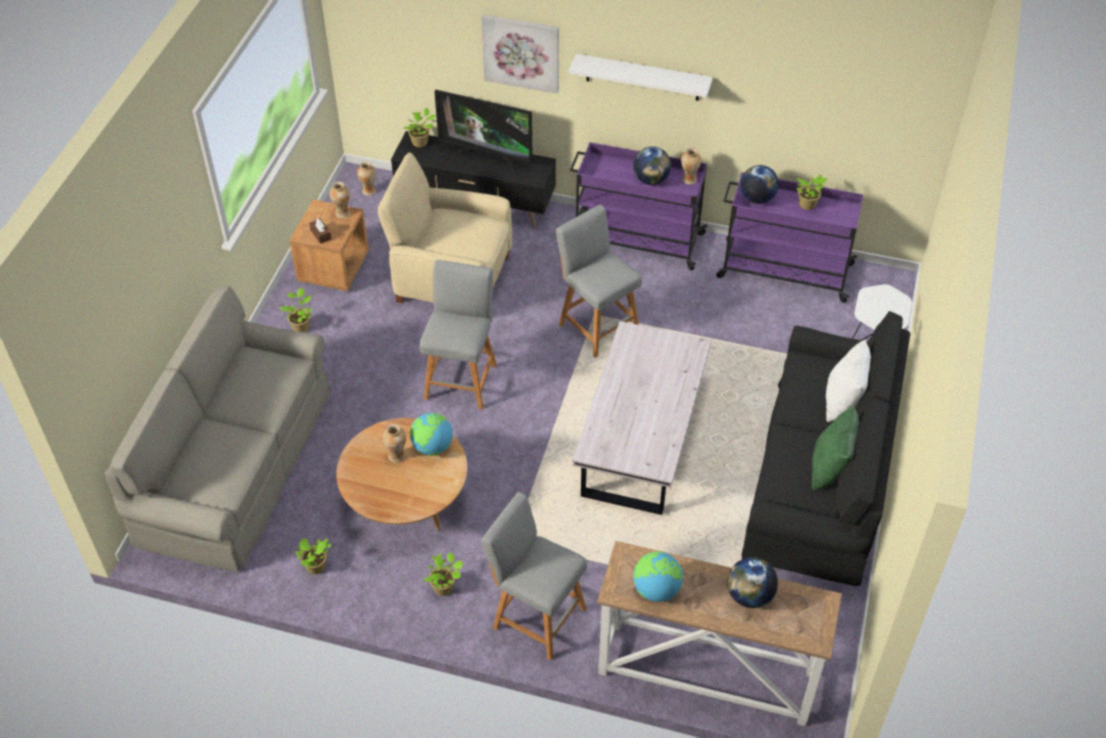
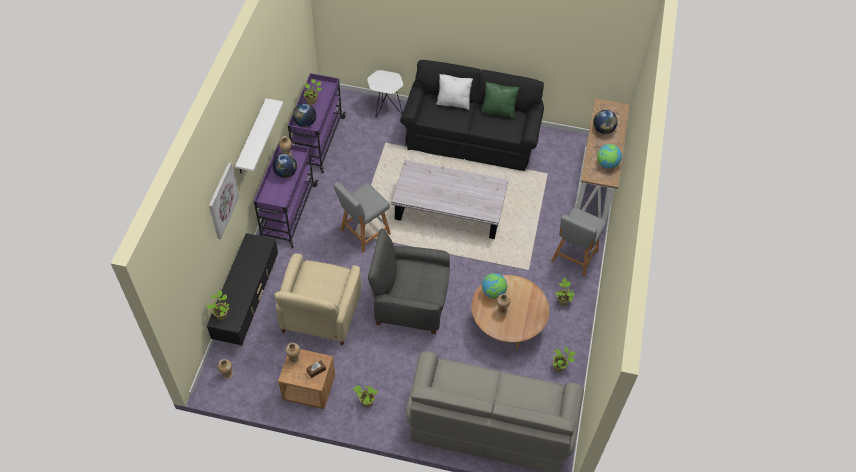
camera: 95 degrees left, 5 degrees up
(461, 378) = (410, 302): grey stool -> grey armchair
(487, 156) = (240, 272): television -> none

